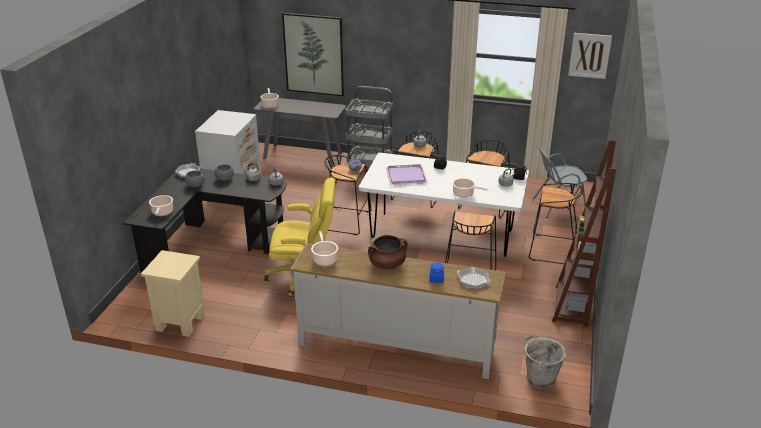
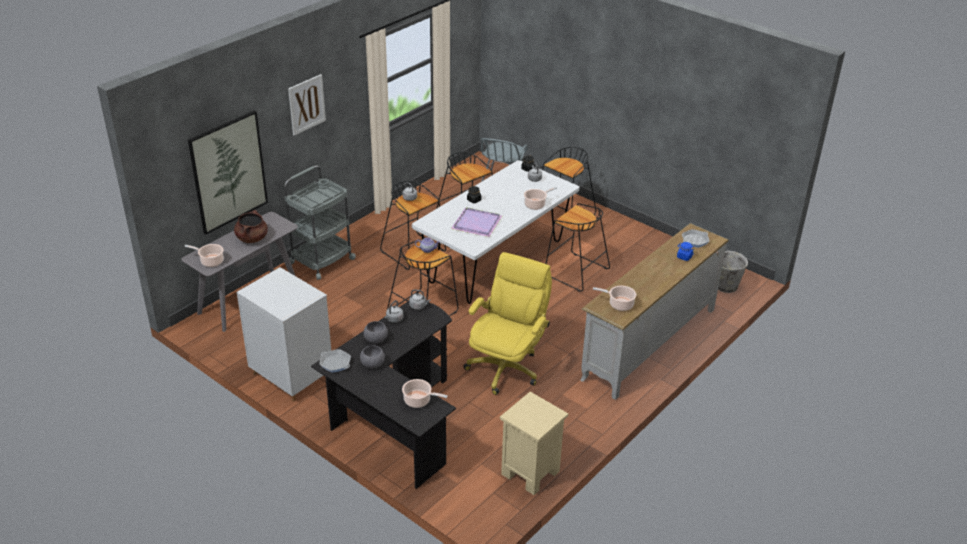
camera: 65 degrees left, 5 degrees up
(387, 264) = (648, 274): brown cooking pot -> brown cooking pot (252, 238)
(571, 306) = (647, 237): brown bookcase -> none
(589, 55) = (462, 36): picture -> picture (306, 104)

